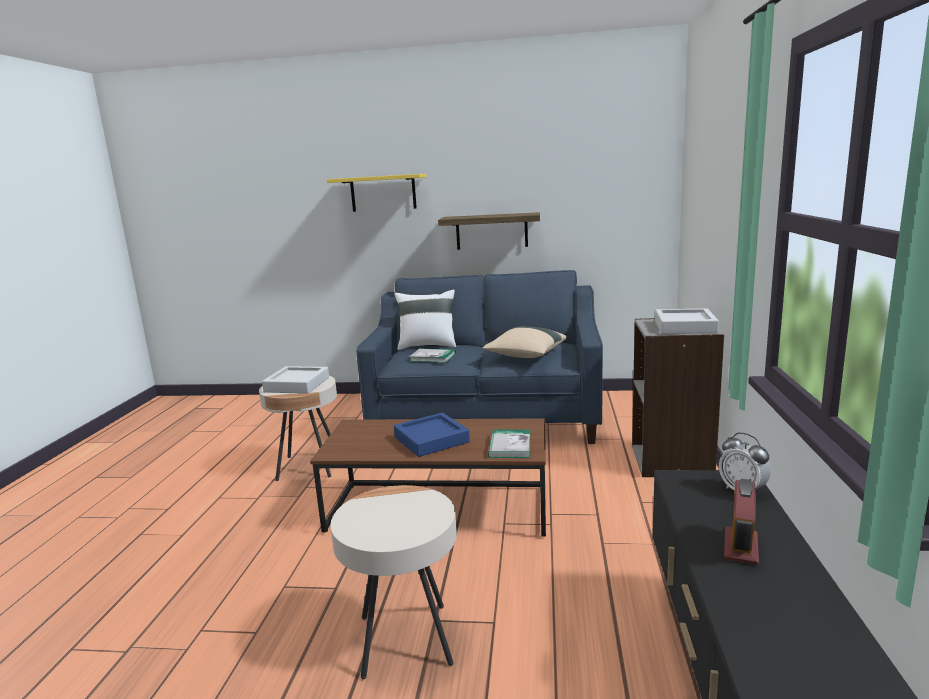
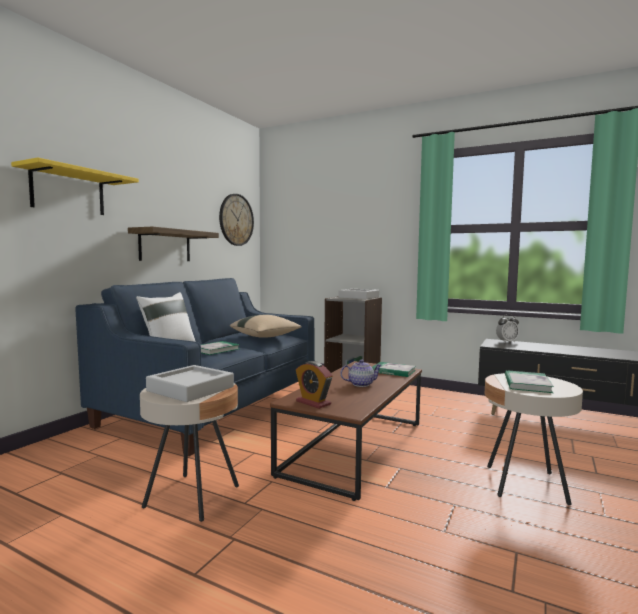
camera: 70 degrees left, 10 degrees down
(389, 511) = (527, 384): none -> book
(431, 440) = (360, 384): blue tray -> teapot
(620, 184) = (236, 220): none -> wall clock
(740, 547) = (559, 349): alarm clock -> alarm clock (313, 403)

